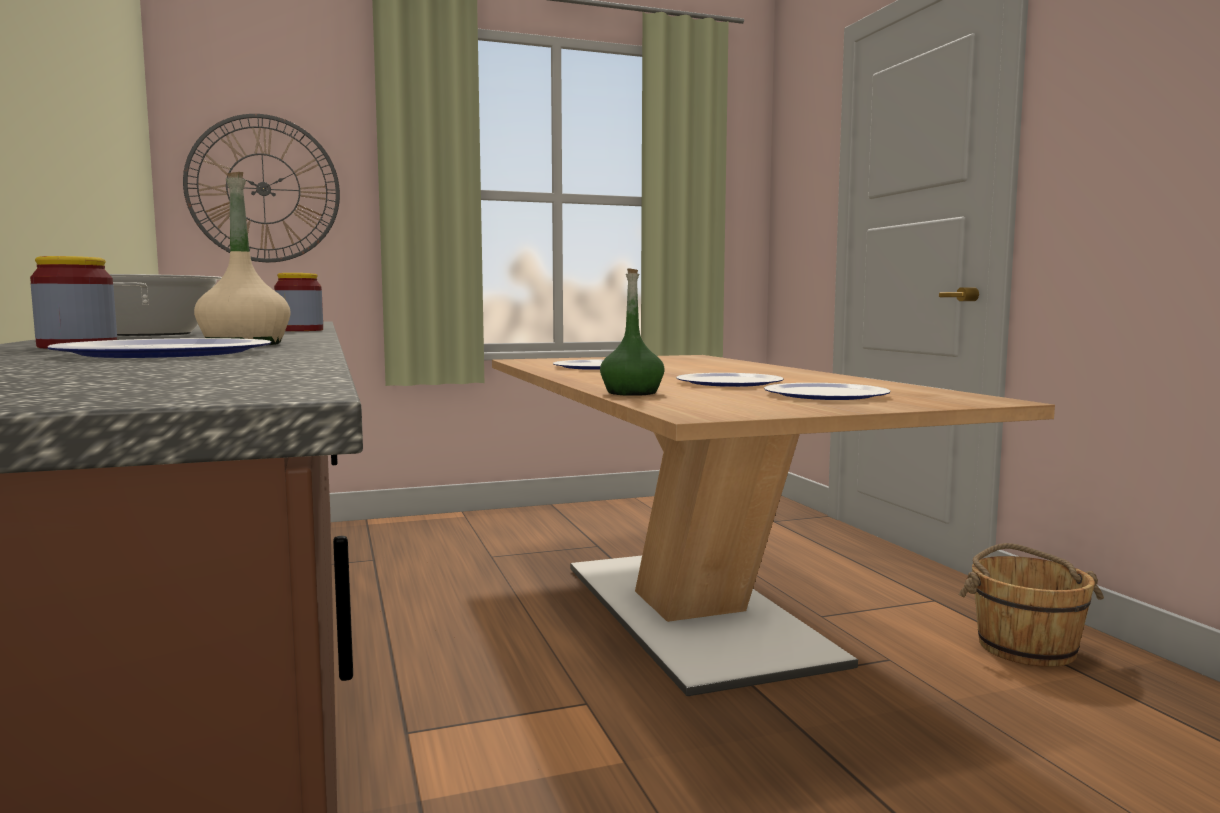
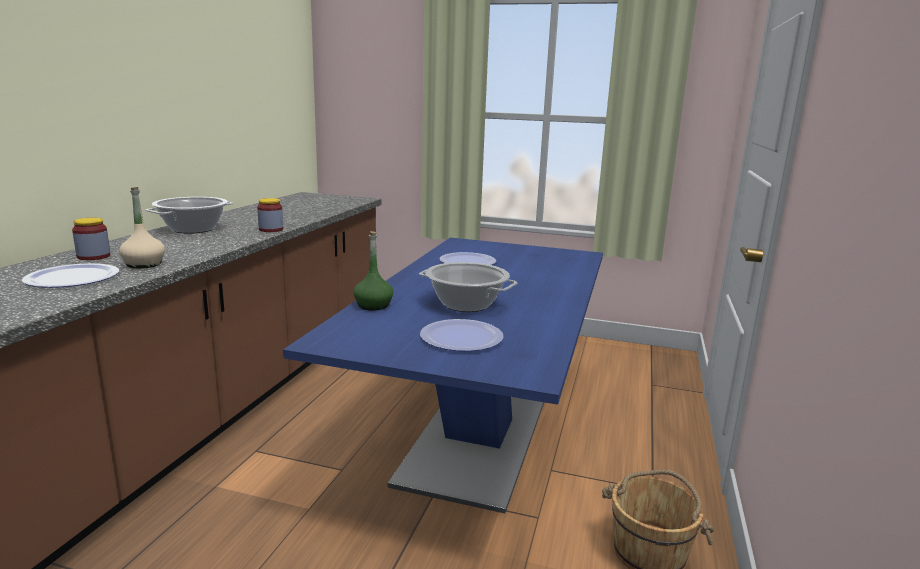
camera: 35 degrees right, 10 degrees up
(263, 189) = (366, 112): wall clock -> none
(691, 613) = (478, 436): beige dining table -> blue dining table
(729, 382) = (466, 304): plate -> cooking pot

